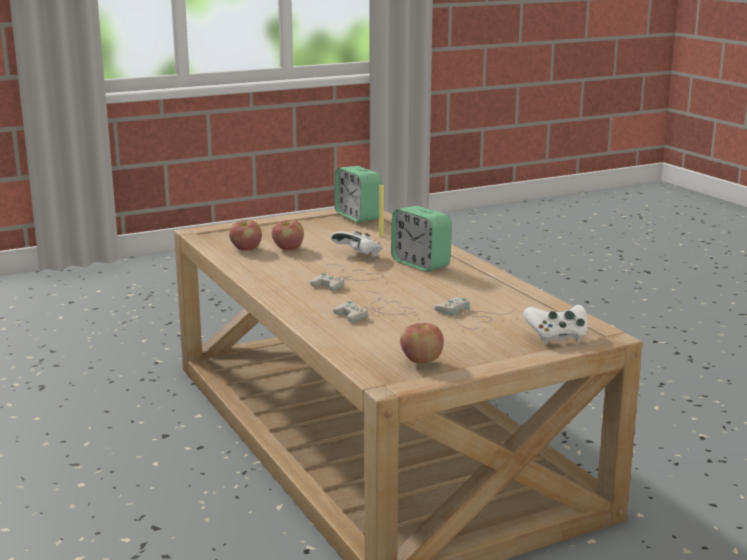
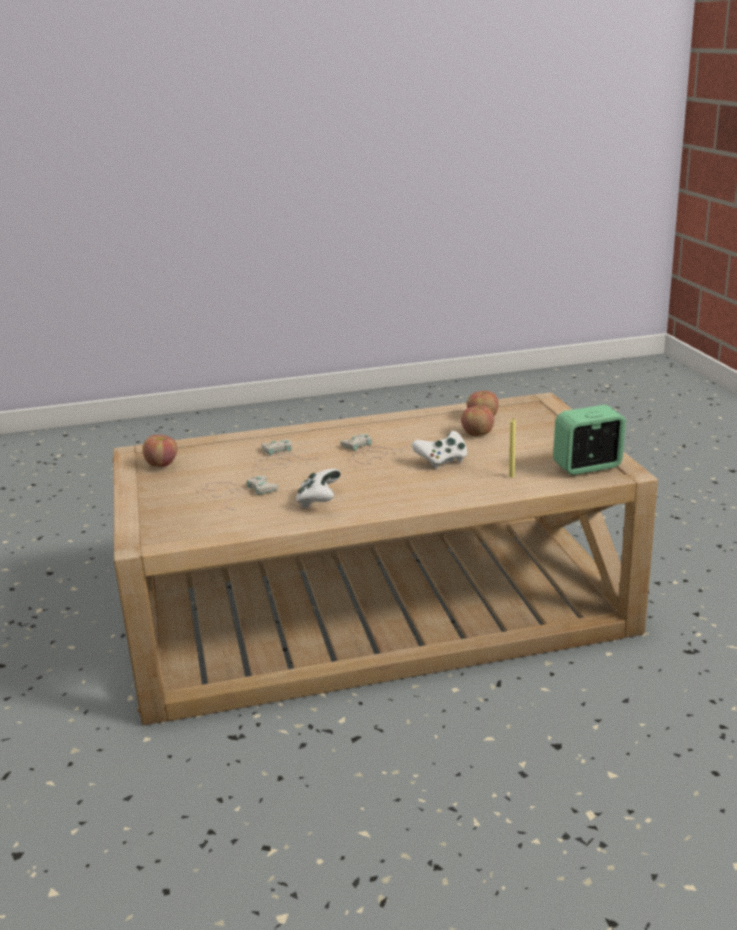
camera: 105 degrees right, 5 degrees up
(420, 264) = (401, 487): alarm clock -> none
(557, 337) = (156, 520): white game controller -> white game controller (319, 501)

